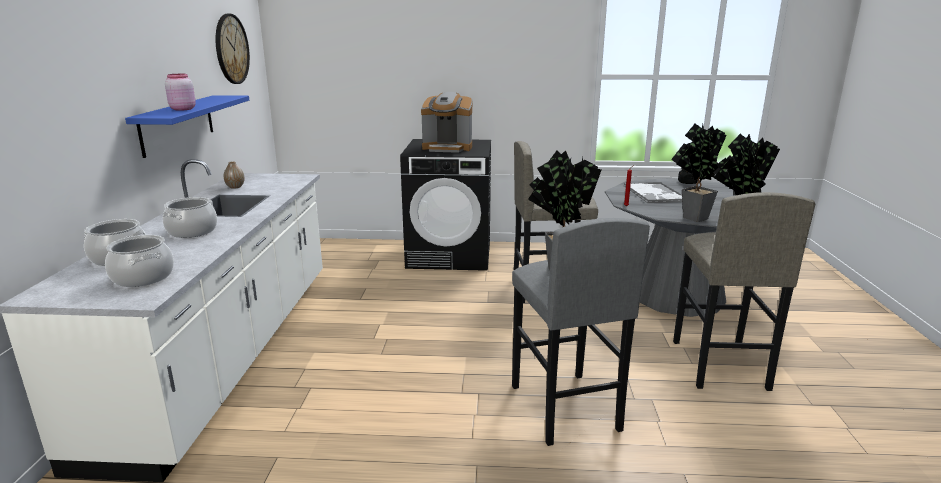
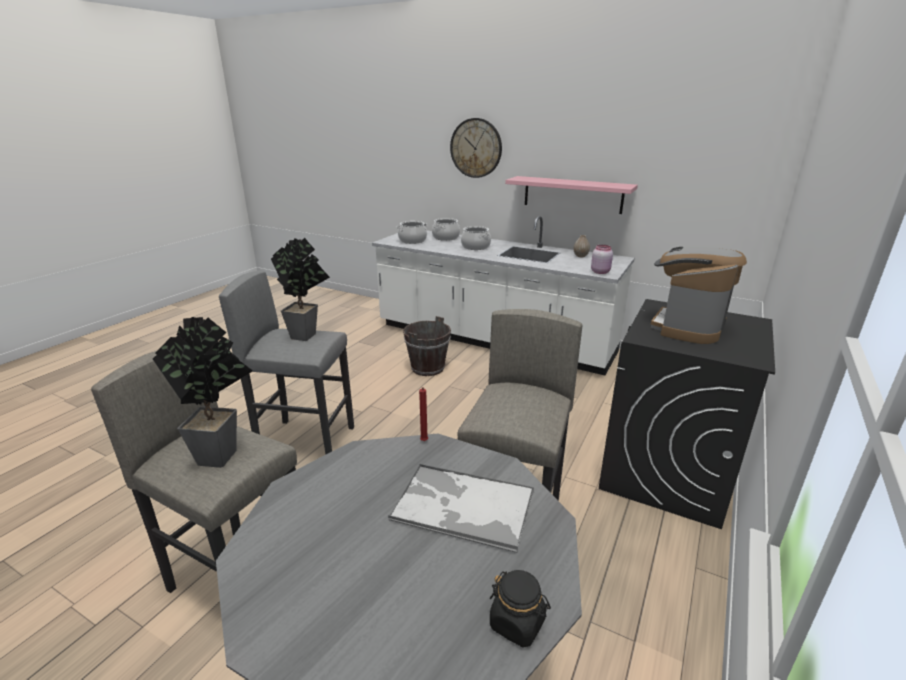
camera: 115 degrees right, 5 degrees up
(177, 124) = (572, 194): blue shelf -> pink shelf
(182, 109) = (545, 180): pink jar -> pink jar (600, 272)
(231, 49) = (700, 147): wall clock -> wall clock (476, 148)
(341, 380) = (428, 368): none -> brown bucket
(691, 218) = (322, 474): potted plant -> none

